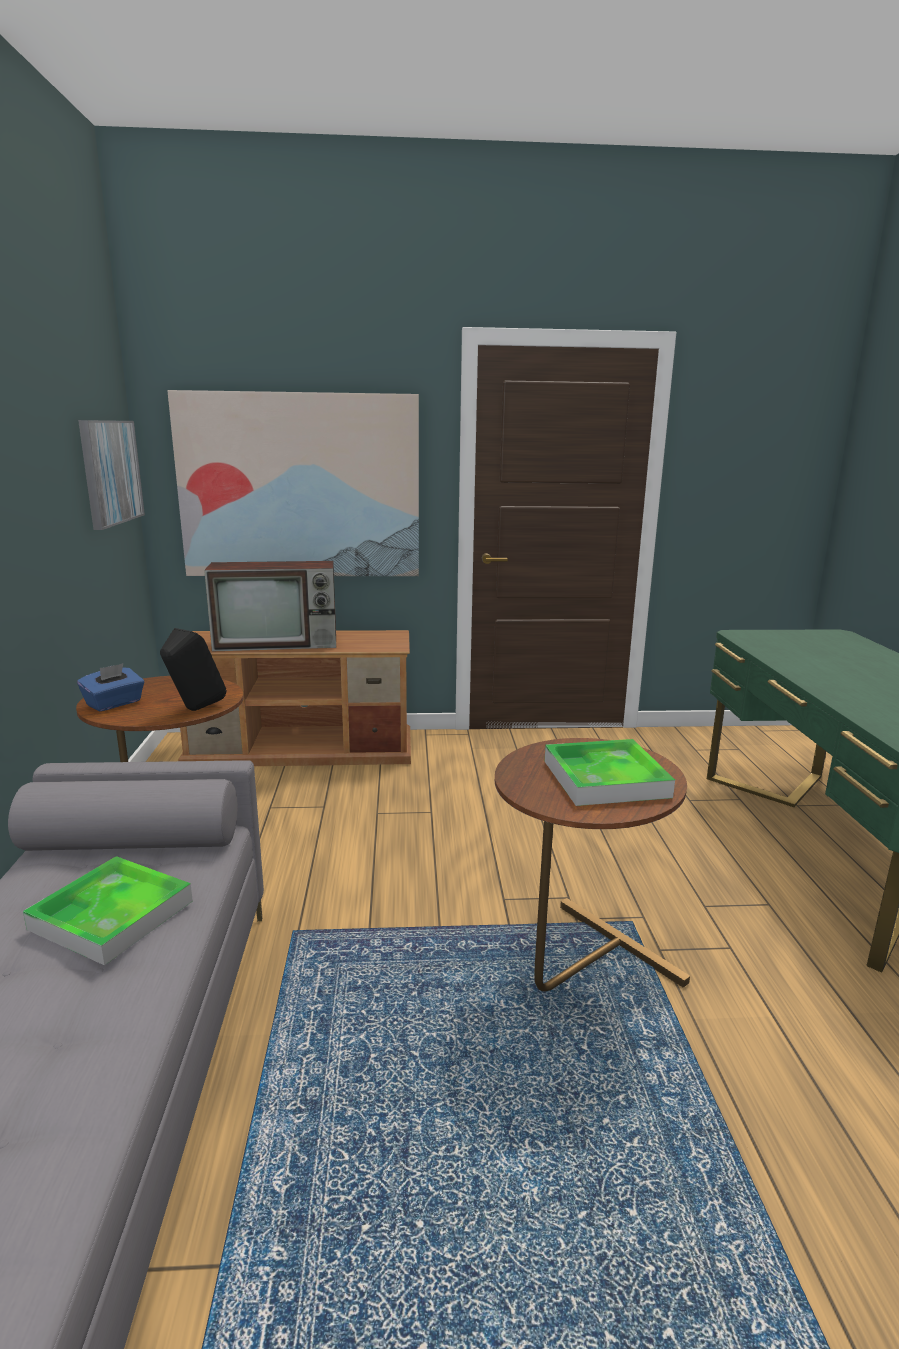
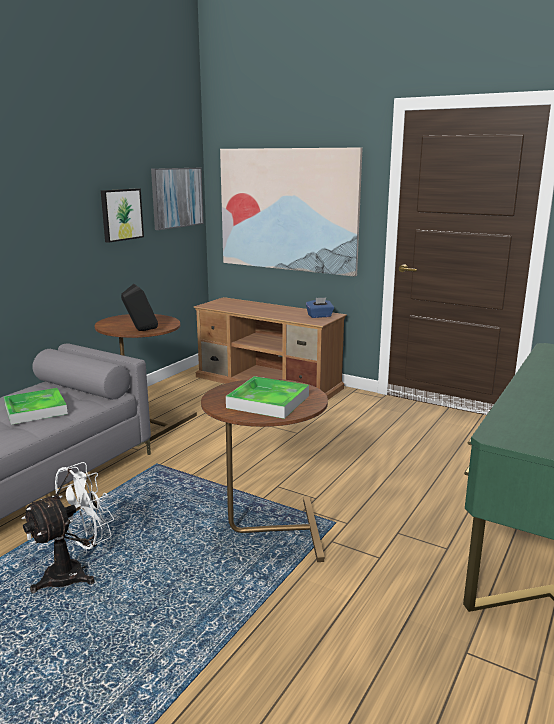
camera: 35 degrees right, 0 degrees up
(53, 505) = (121, 214): none -> picture
(114, 703) = (115, 322): blue tissue box -> blue tissue box (319, 316)
(279, 643) = (256, 310): television -> none
(400, 1197) = (74, 572): none -> white fan

